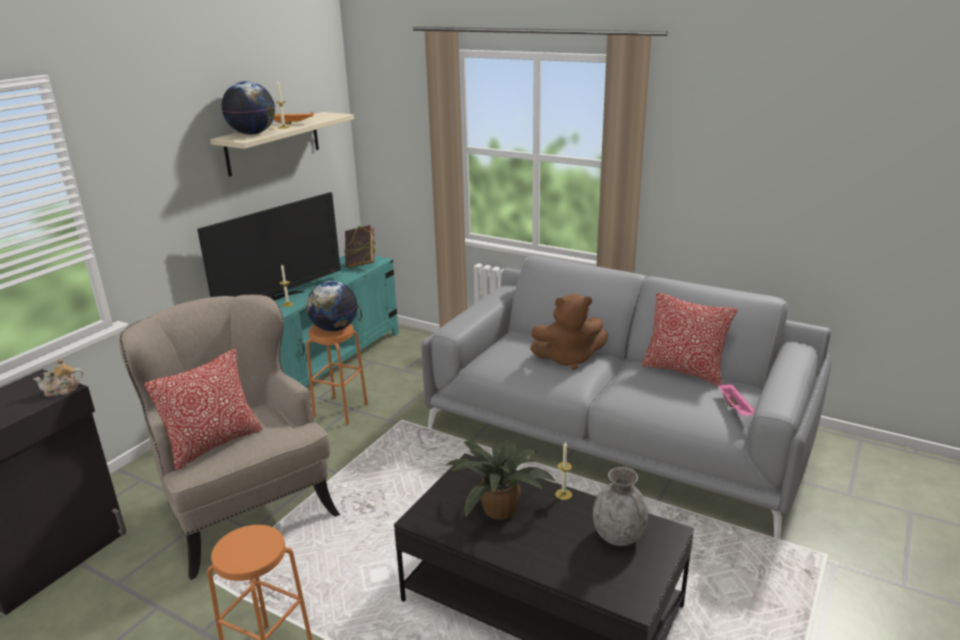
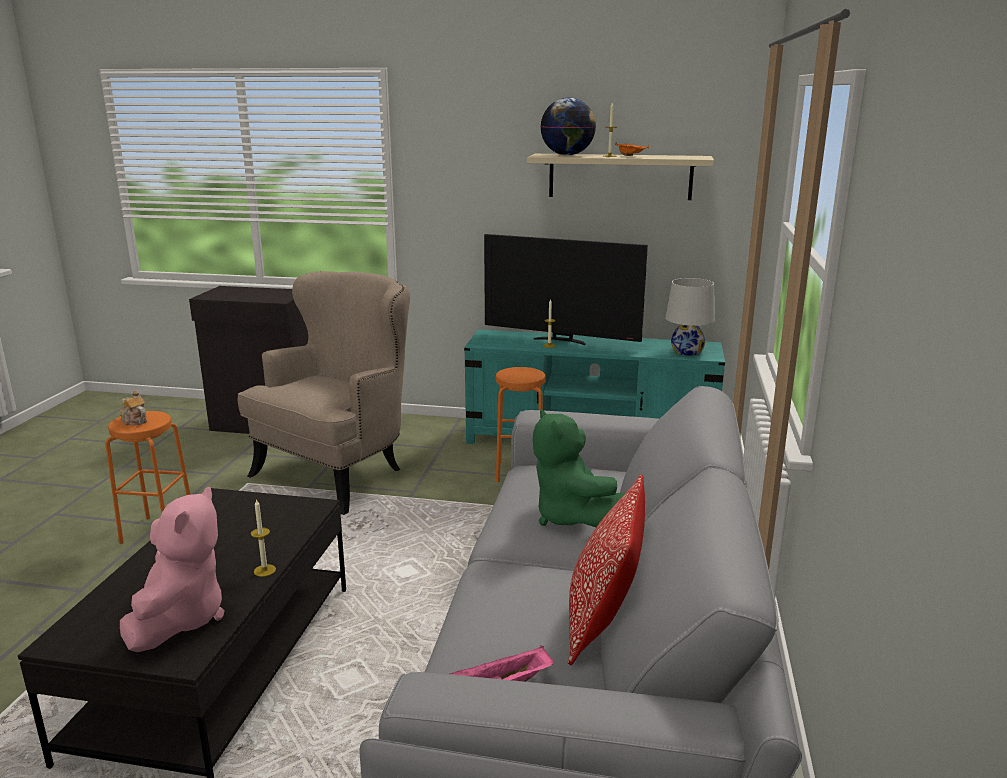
camera: 70 degrees right, 5 degrees down
(62, 390) = (278, 300): teapot -> teapot (134, 421)
(214, 444) = (297, 385): pillow -> none
(334, 328) = (522, 375): globe -> none
(361, 264) = (687, 352): book -> white table lamp
(499, 507) = (237, 534): potted plant -> none
(568, 359) = (571, 517): brown plush toy -> green plush toy
(619, 536) = (180, 619): grey vase -> pink plush toy

